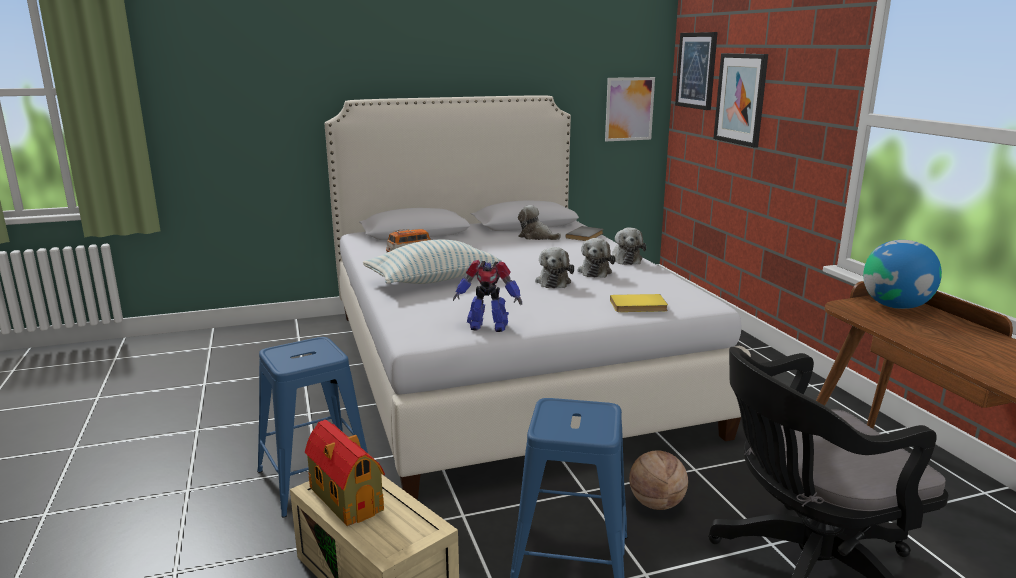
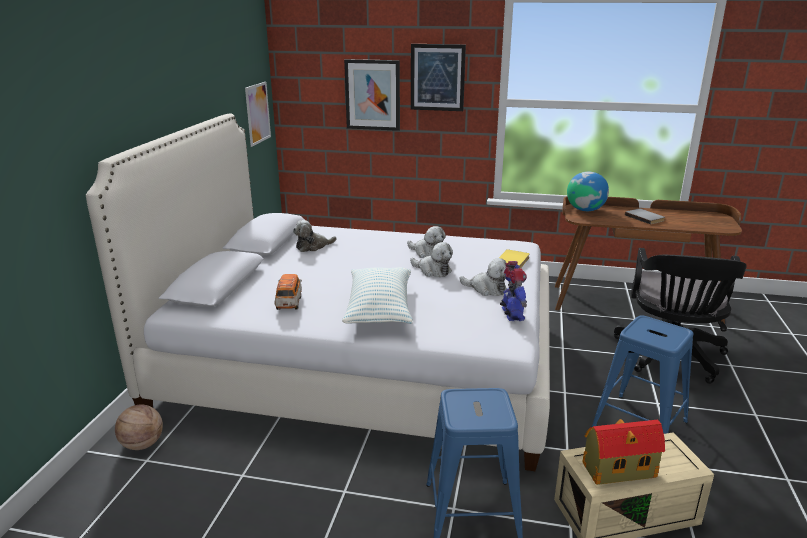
camera: 60 degrees left, 5 degrees up
(487, 326) = (512, 315): toy robot -> toy robot turned 45 degrees counterclockwise
(586, 236) = (336, 232): grey book -> grey book (645, 217)
(625, 259) = (411, 237): plush toy -> plush toy (486, 289)
(656, 504) = (592, 374): basketball -> basketball (142, 444)
(696, 70) = (308, 73): picture -> picture (437, 77)

